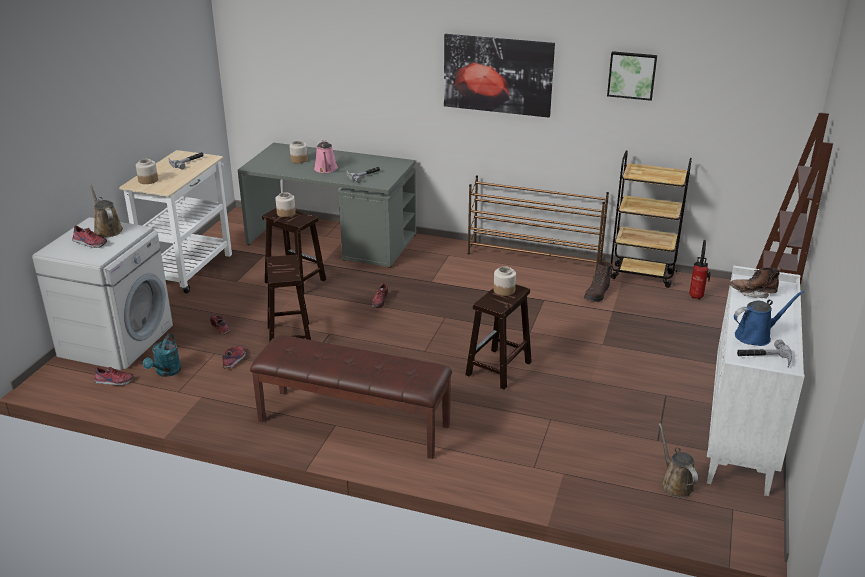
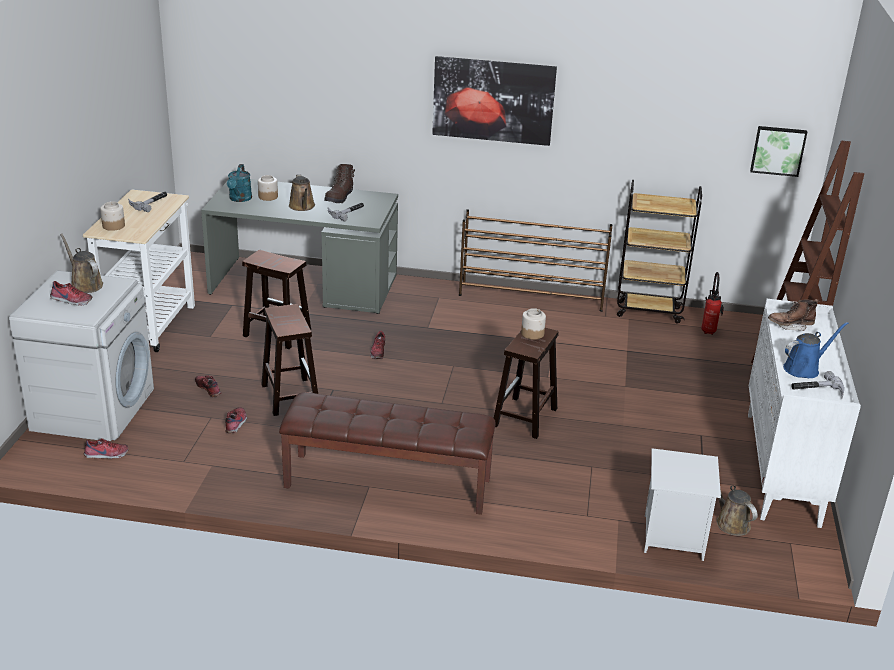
camera: 10 degrees left, 0 degrees up
(166, 372) = (163, 441): turquoise watering can -> turquoise watering can (239, 199)
(286, 213) = (269, 258): jar -> none
(326, 169) = (302, 207): pink watering can -> brown watering can
(597, 294) = (607, 333): brown boot -> brown boot (340, 197)
(612, 495) = (671, 538): none -> grey nightstand
(632, 75) = (638, 100): picture -> picture (778, 150)

